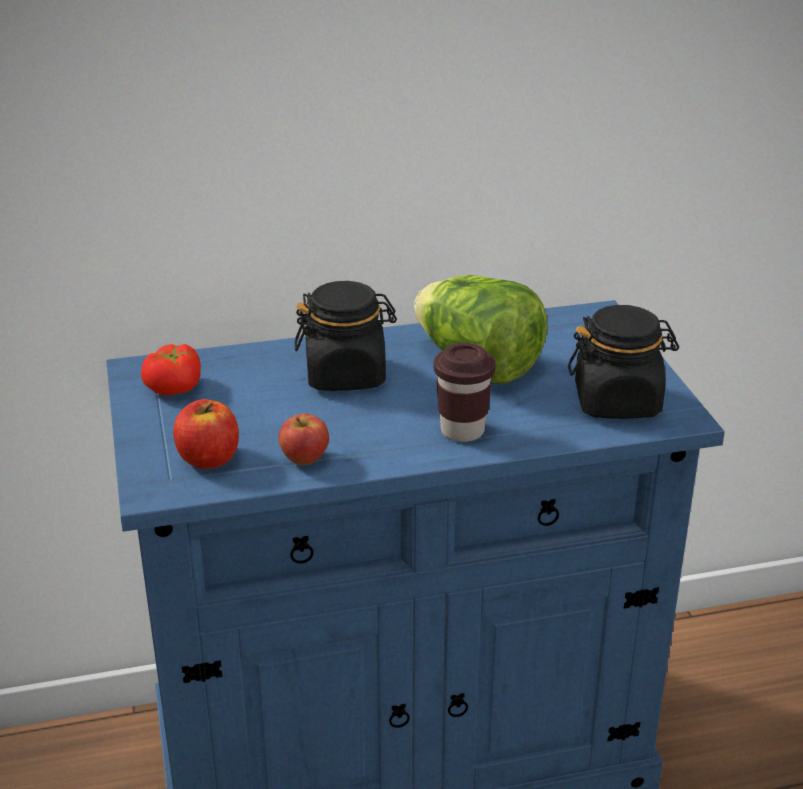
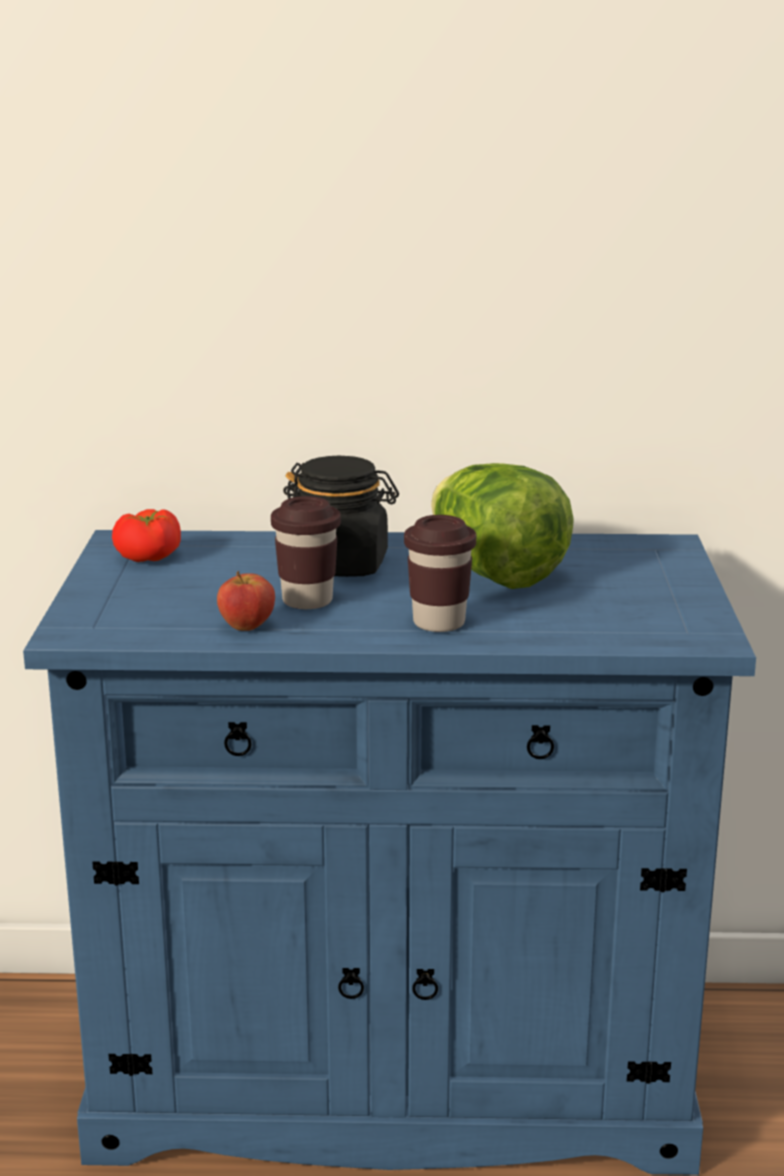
camera: 15 degrees right, 10 degrees down
(208, 459) = (145, 615): apple -> none
(340, 421) = (307, 601): none -> brown cup
(617, 402) = (639, 618): black jar -> none

